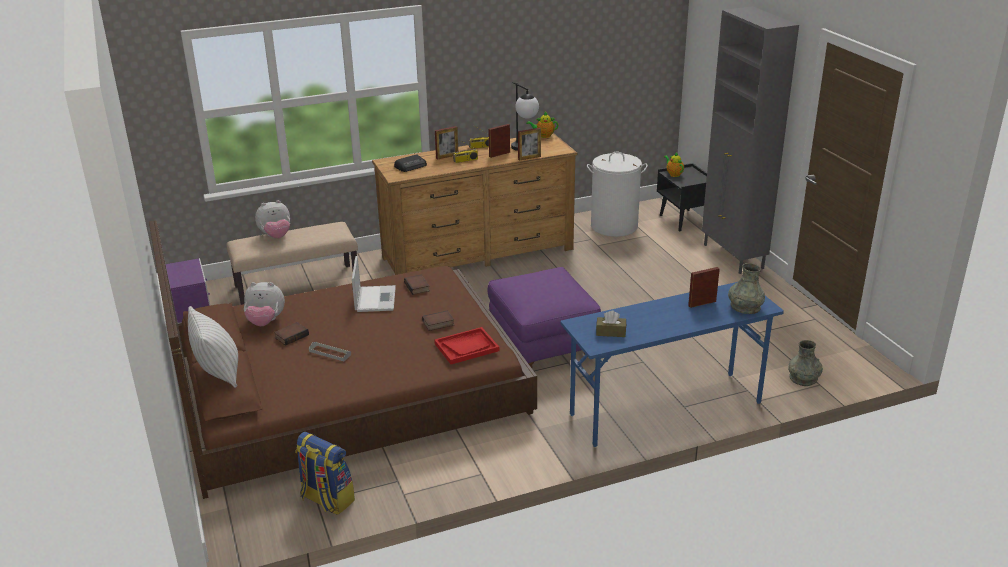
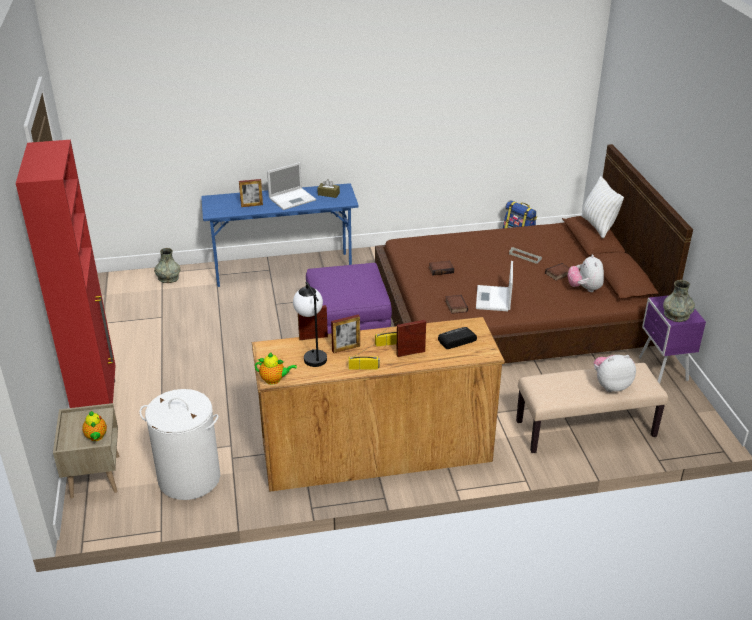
camera: 170 degrees left, 5 degrees up
(265, 322) = (584, 288): plush toy -> plush toy turned 105 degrees counterclockwise
(466, 347) = (422, 248): red tray -> none
(655, 319) = (293, 199): none -> laptop
(684, 220) = (94, 476): black nightstand -> beige nightstand
(733, 257) = (98, 404): grey cabinet -> red cabinet
(745, 307) = (225, 200): grey vase -> grey vase (676, 315)

